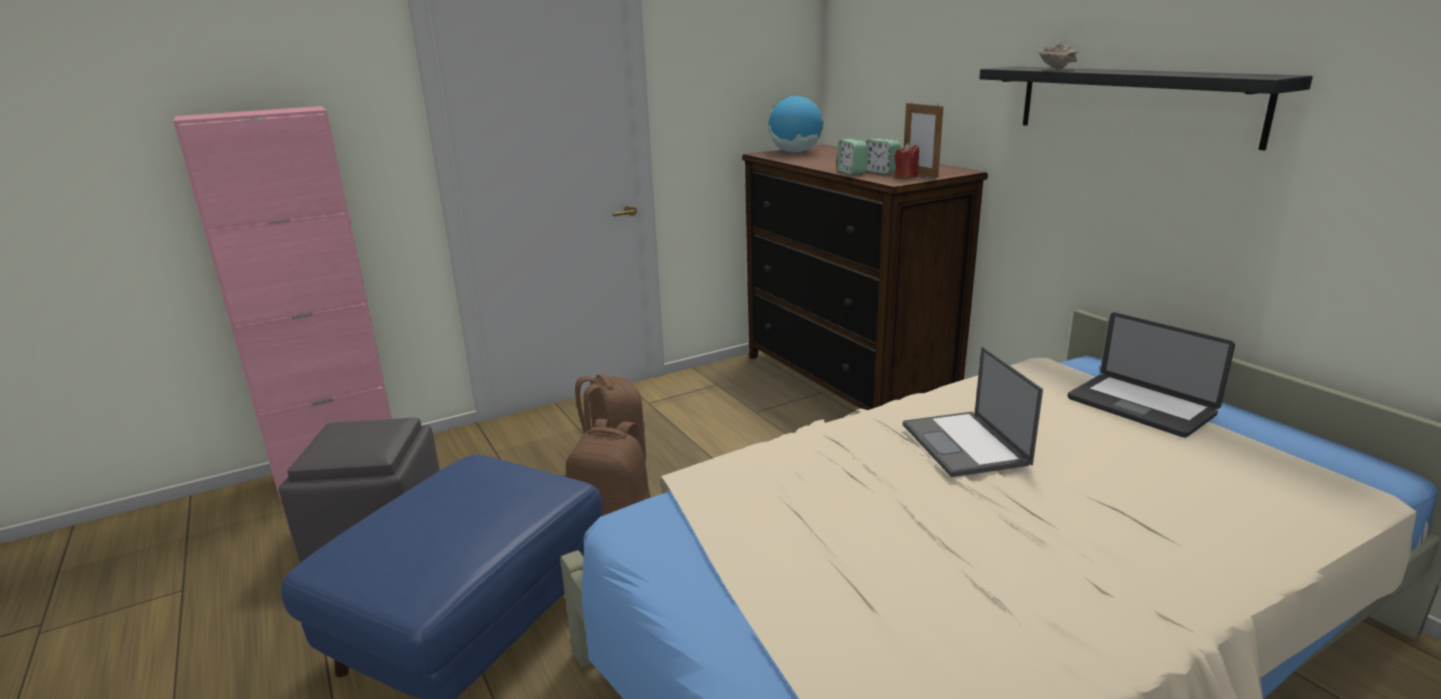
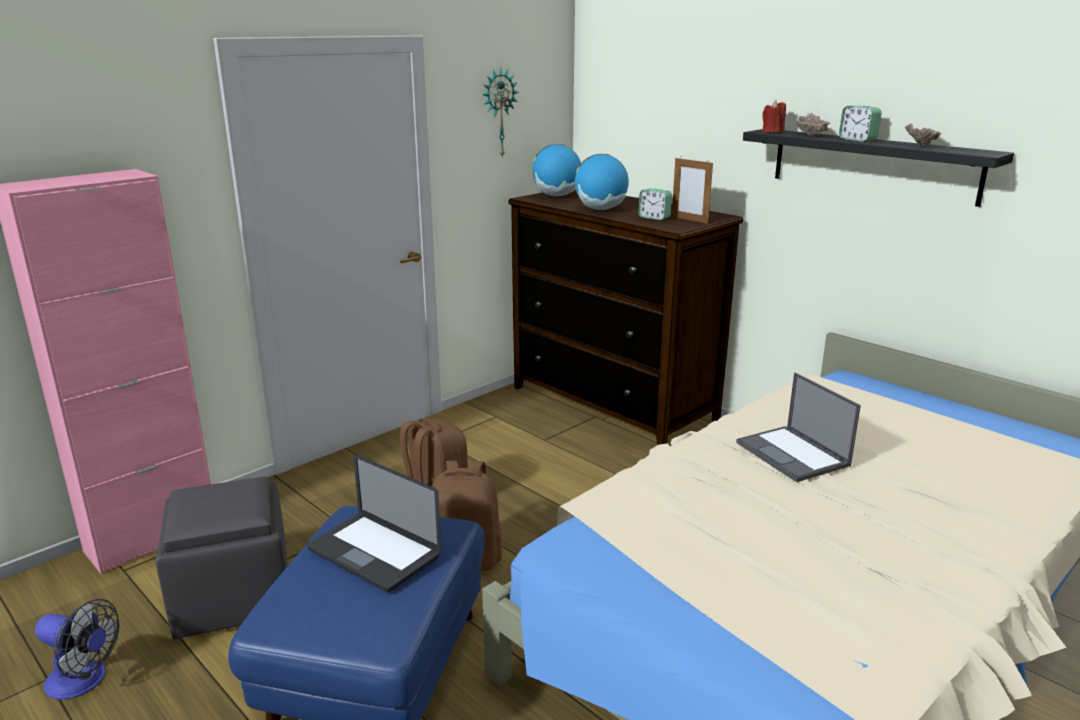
camera: 15 degrees left, 0 degrees up
(209, 597) = (84, 681): none -> fan
(731, 61) = (498, 113): none -> wall clock
(829, 164) = (600, 209): none -> globe
(851, 172) = (629, 218): alarm clock -> alarm clock (857, 139)
(906, 176) = (680, 222): red candle -> red candle (772, 132)
(1140, 407) = (902, 411): laptop -> laptop (373, 553)
(1186, 73) = (921, 146): none -> beige bowl

